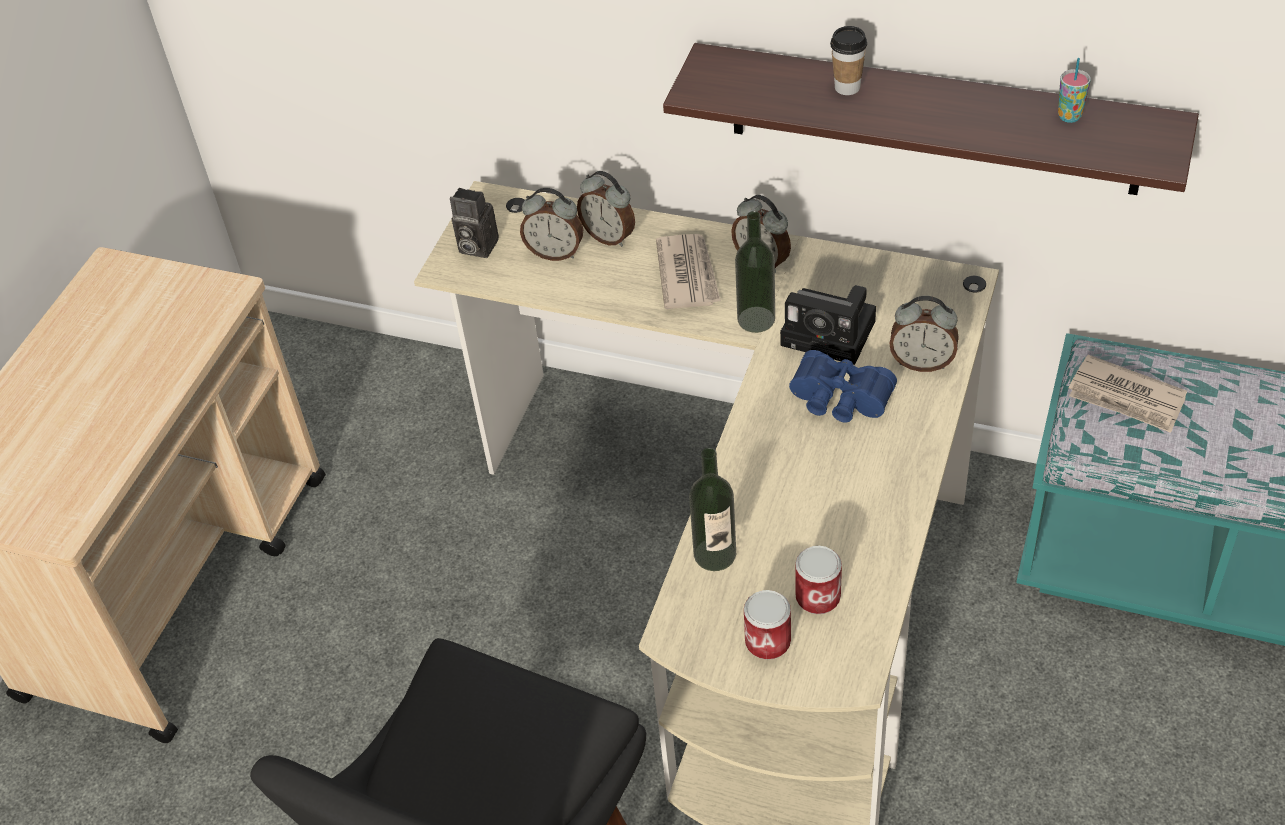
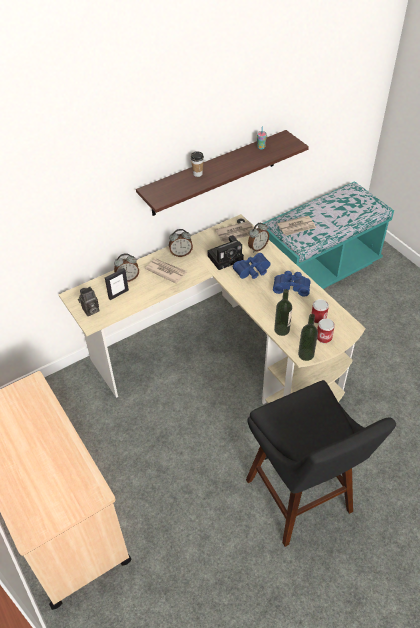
camera: 55 degrees left, 0 degrees up
(555, 252) = (118, 294): alarm clock -> picture frame
(756, 319) = (202, 268): bottle -> bottle (306, 354)
(865, 492) = (291, 286): none -> blue binoculars
(923, 301) = (236, 233): none -> newspaper

